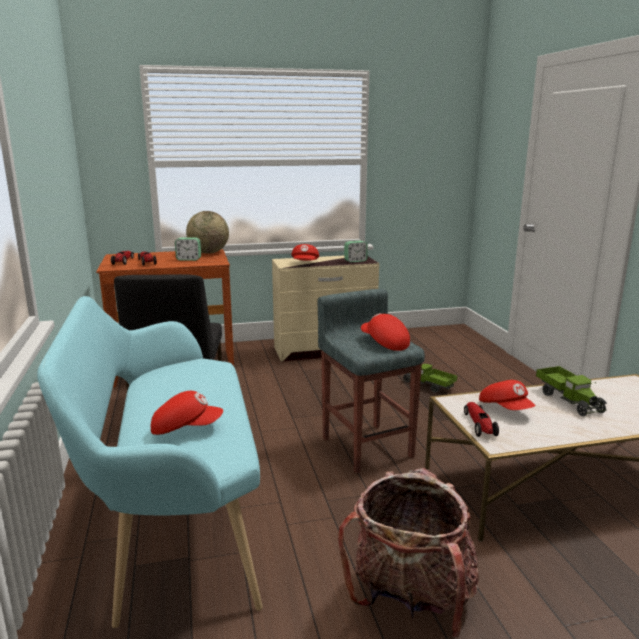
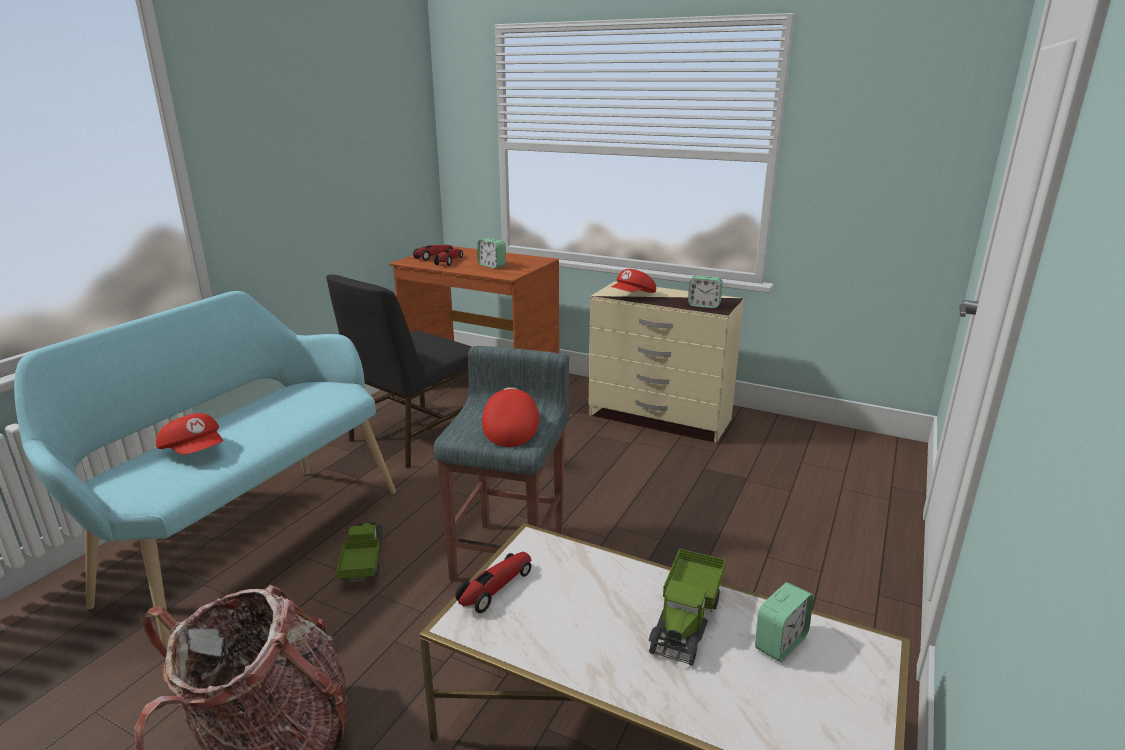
camera: 40 degrees right, 5 degrees up
(208, 253) = (531, 261): globe -> none
(428, 385) = (711, 514): toy truck -> toy truck (363, 563)
(506, 409) = (573, 585): red cap -> none
(609, 392) = (780, 642): none -> alarm clock

